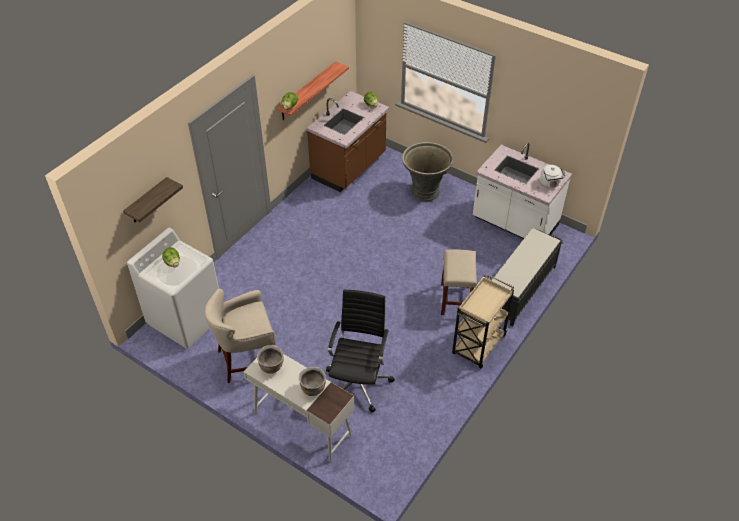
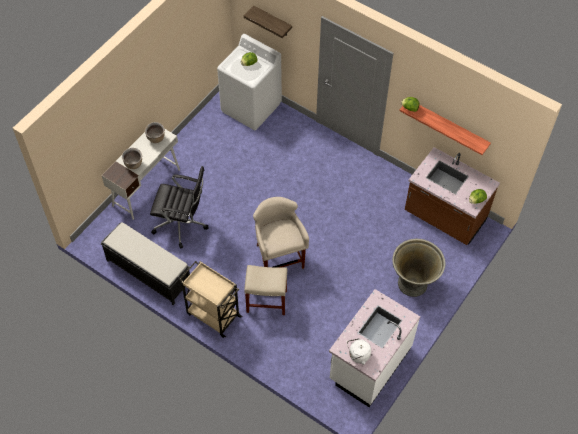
camera: 90 degrees right, 10 degrees up
(248, 360) = (208, 150): beige stool -> beige stool (279, 257)
(520, 290) = (277, 357): black bench -> black bench (148, 272)

